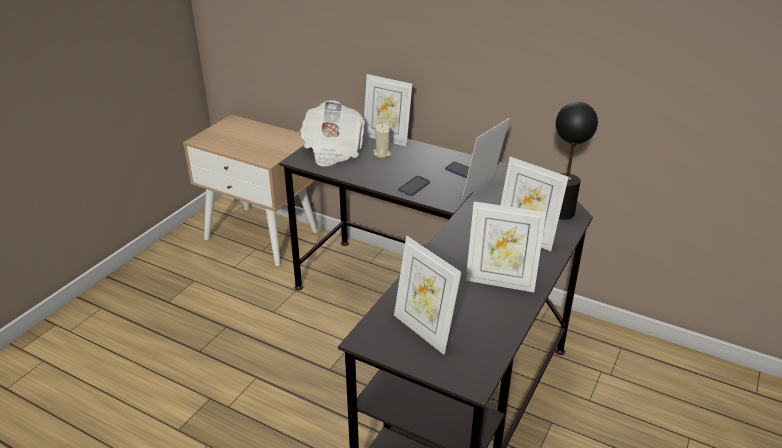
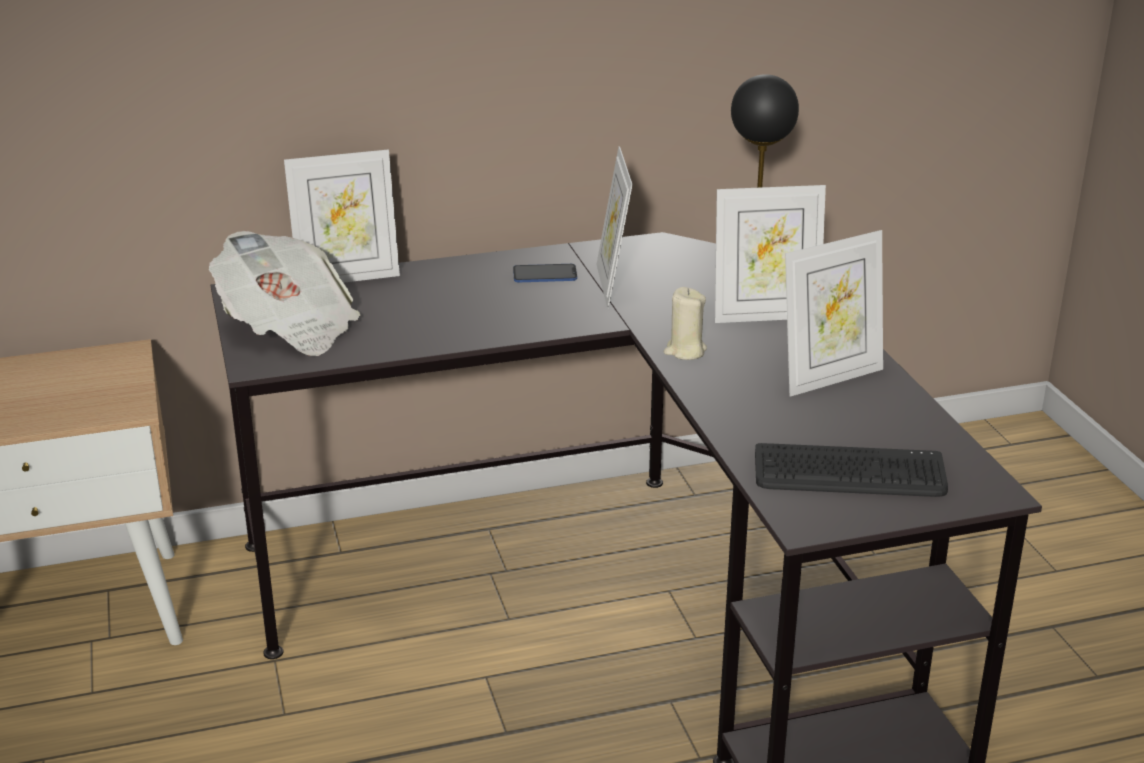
camera: 45 degrees left, 5 degrees down
(382, 153) = (380, 299): beige candle -> beige candle (685, 351)
(414, 187) = (515, 322): phone -> none
(424, 331) = (849, 474): picture frame -> keyboard

